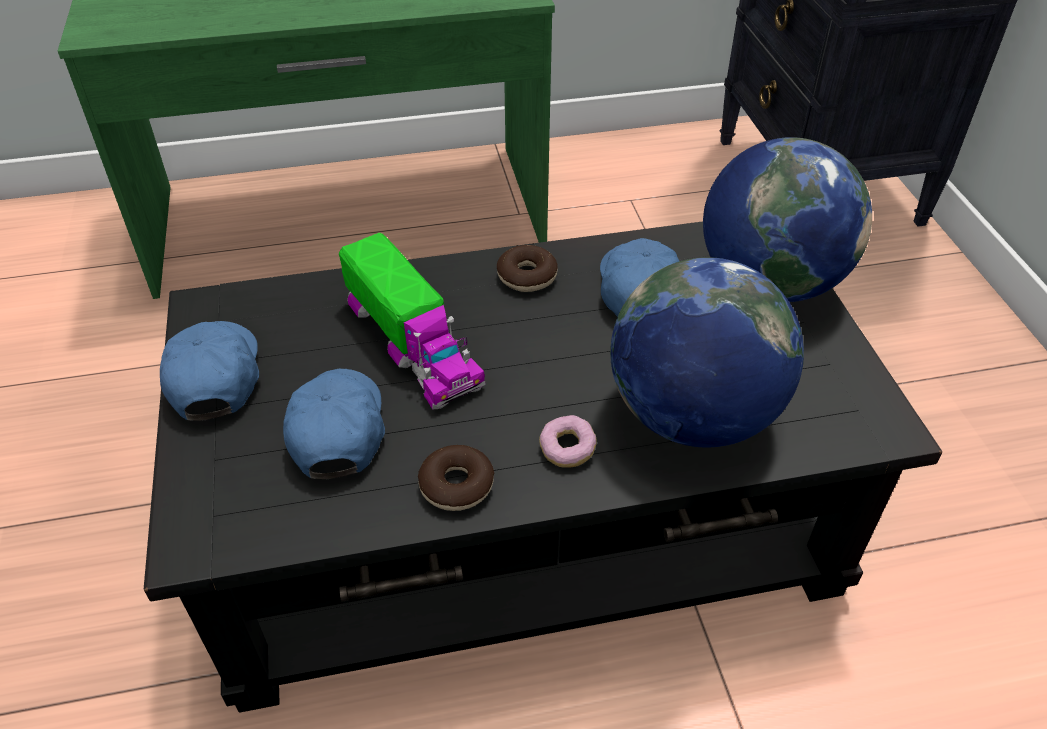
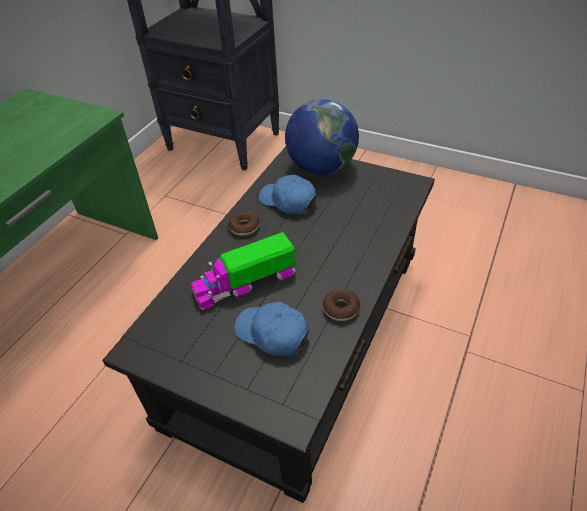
camera: 50 degrees left, 0 degrees up
(214, 377) = (190, 366): blue cap -> none
(412, 343) = (245, 283): toy truck -> toy truck turned 150 degrees clockwise
(567, 450) = (352, 266): donut -> none
(692, 415) = (366, 224): globe -> none

